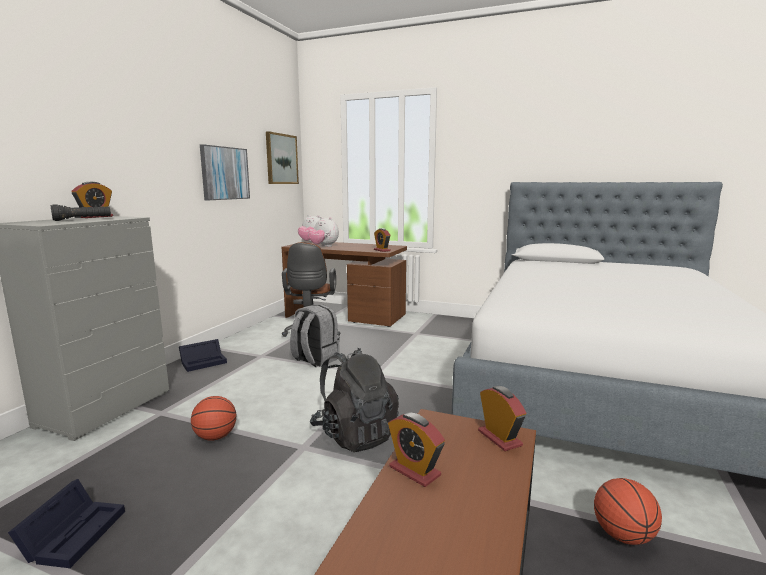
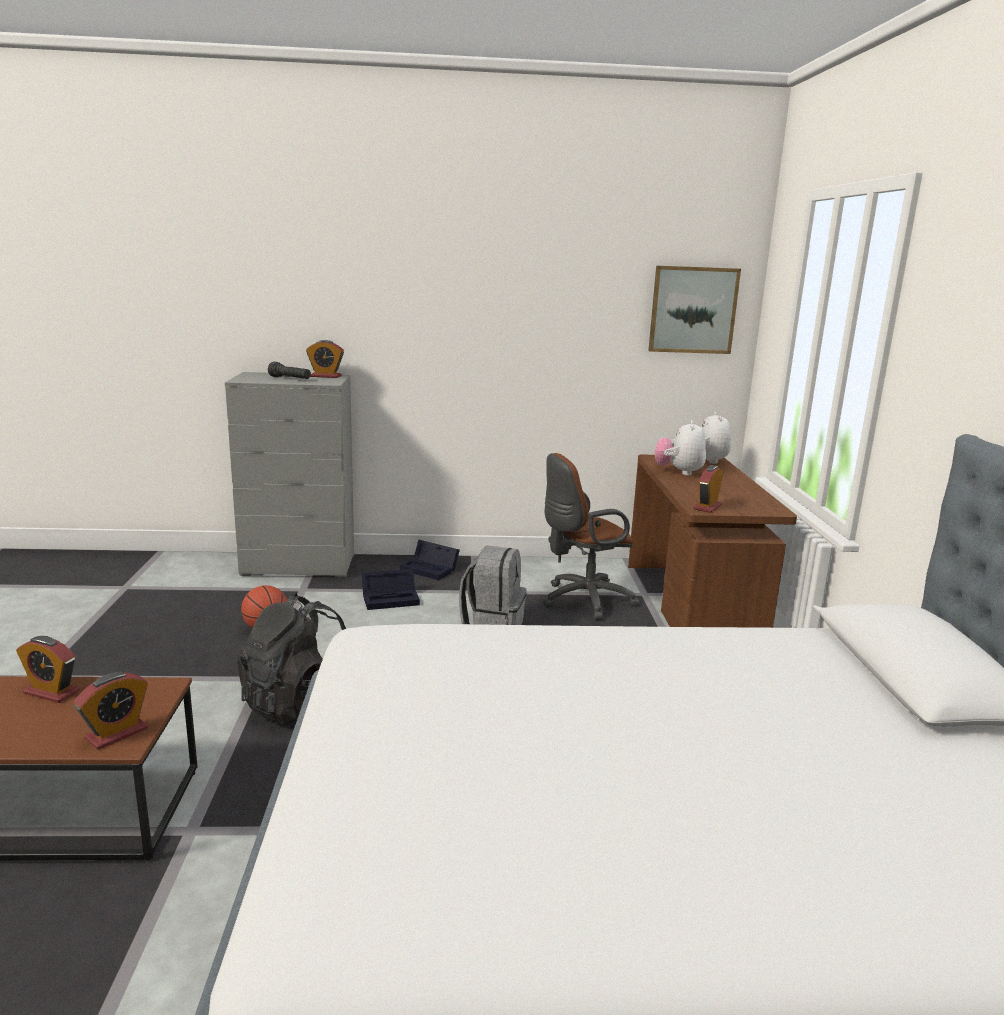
camera: 65 degrees right, 5 degrees up
(75, 533) = (117, 624): black storage box -> black storage box (392, 598)
(225, 173) = (547, 332): picture -> none
(414, 471) = (52, 692): alarm clock -> alarm clock turned 90 degrees counterclockwise
(622, 535) = (107, 956): basketball -> none

